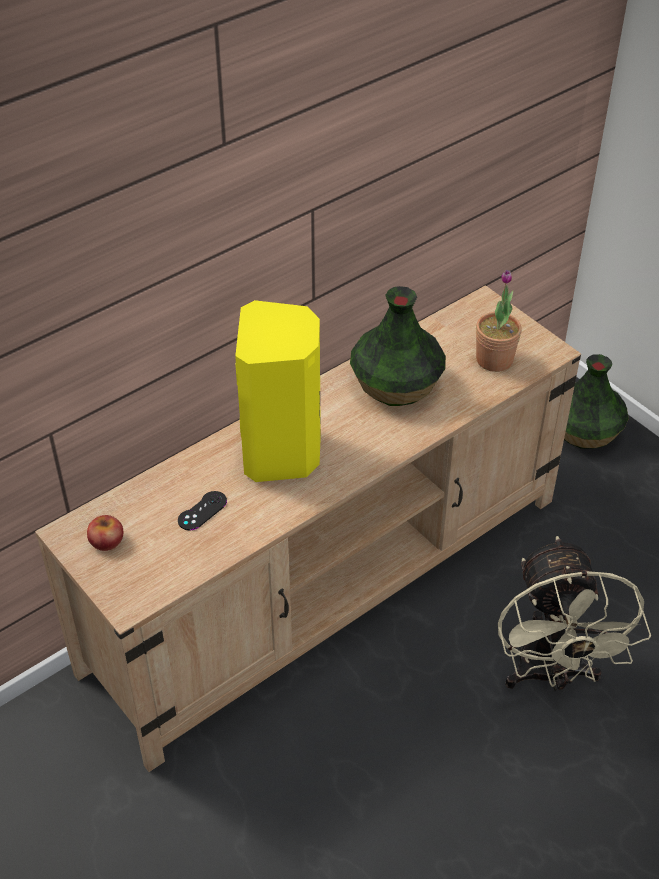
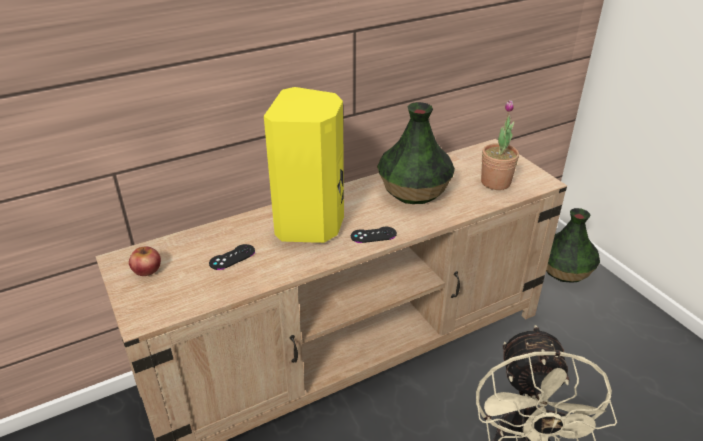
camera: 10 degrees right, 10 degrees down
(361, 458) = (373, 235): none -> black game controller

